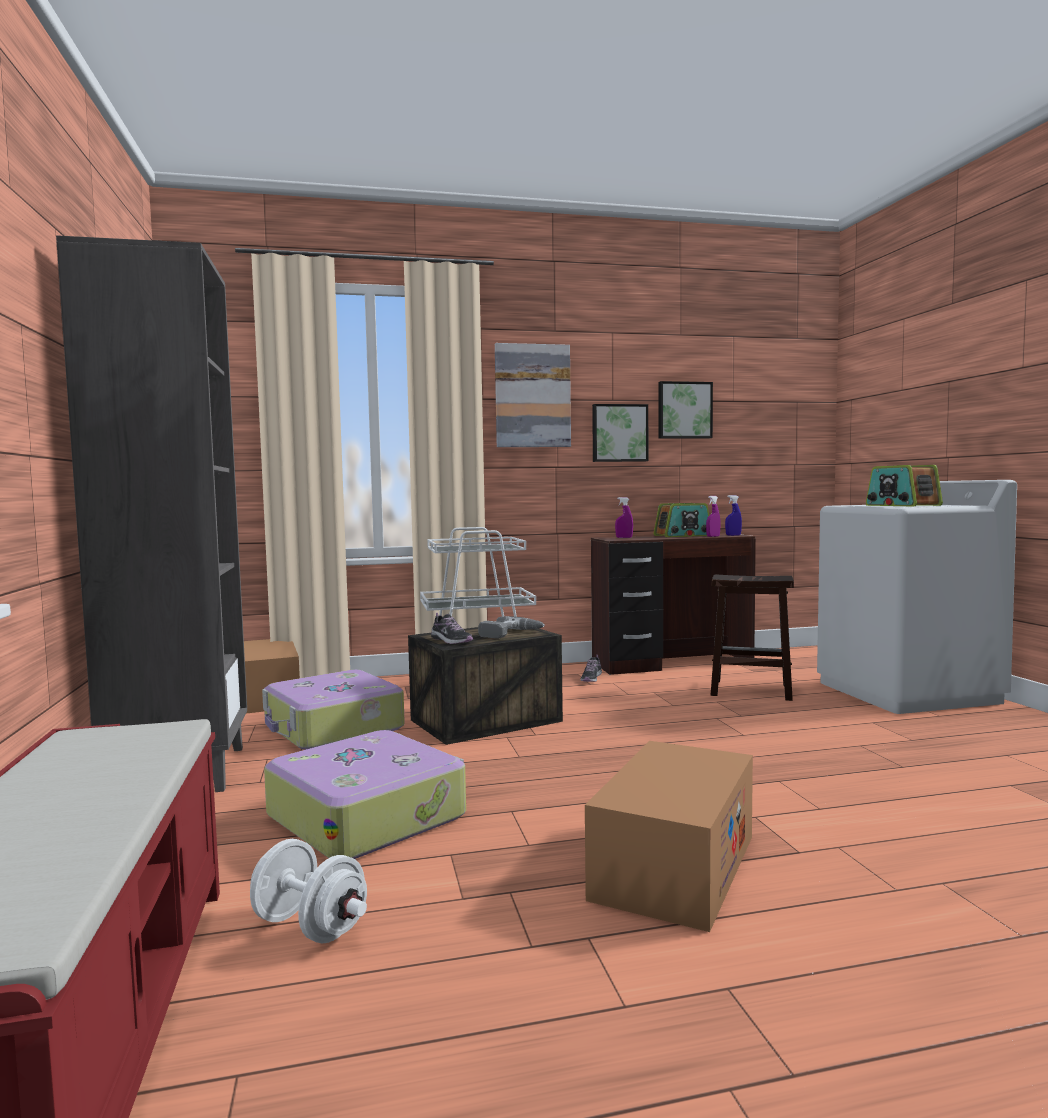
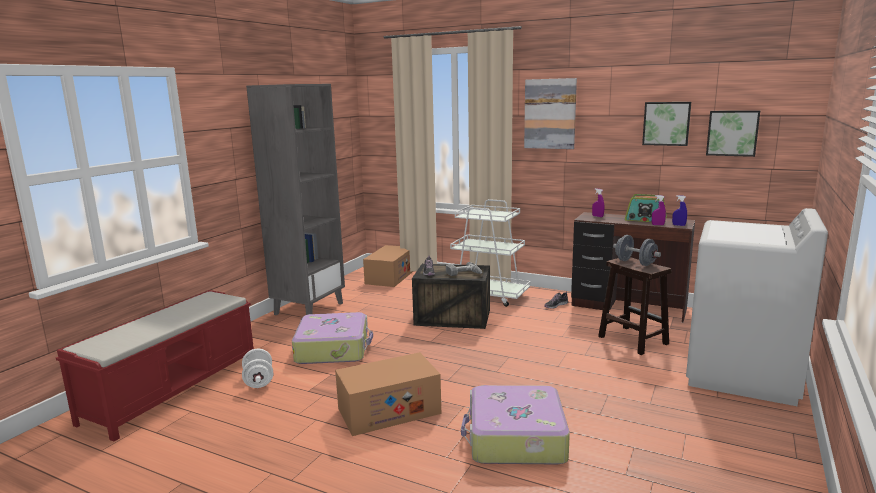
camera: 40 degrees right, 10 degrees up
(332, 727) = (388, 302): suitcase -> suitcase (515, 438)
(619, 433) = (611, 140): picture -> picture (732, 133)
(745, 576) = (635, 263): none -> grey dumbbell
(902, 505) = (741, 233): radio -> none

